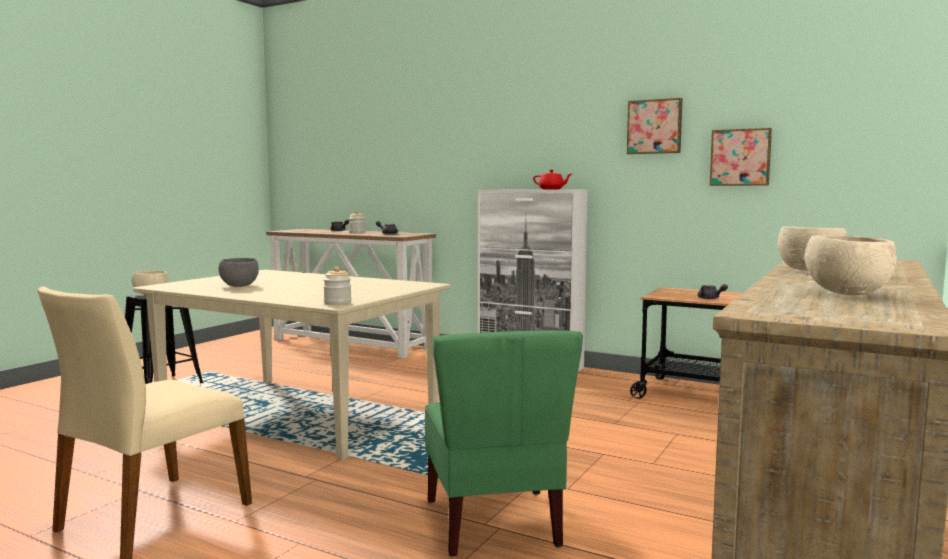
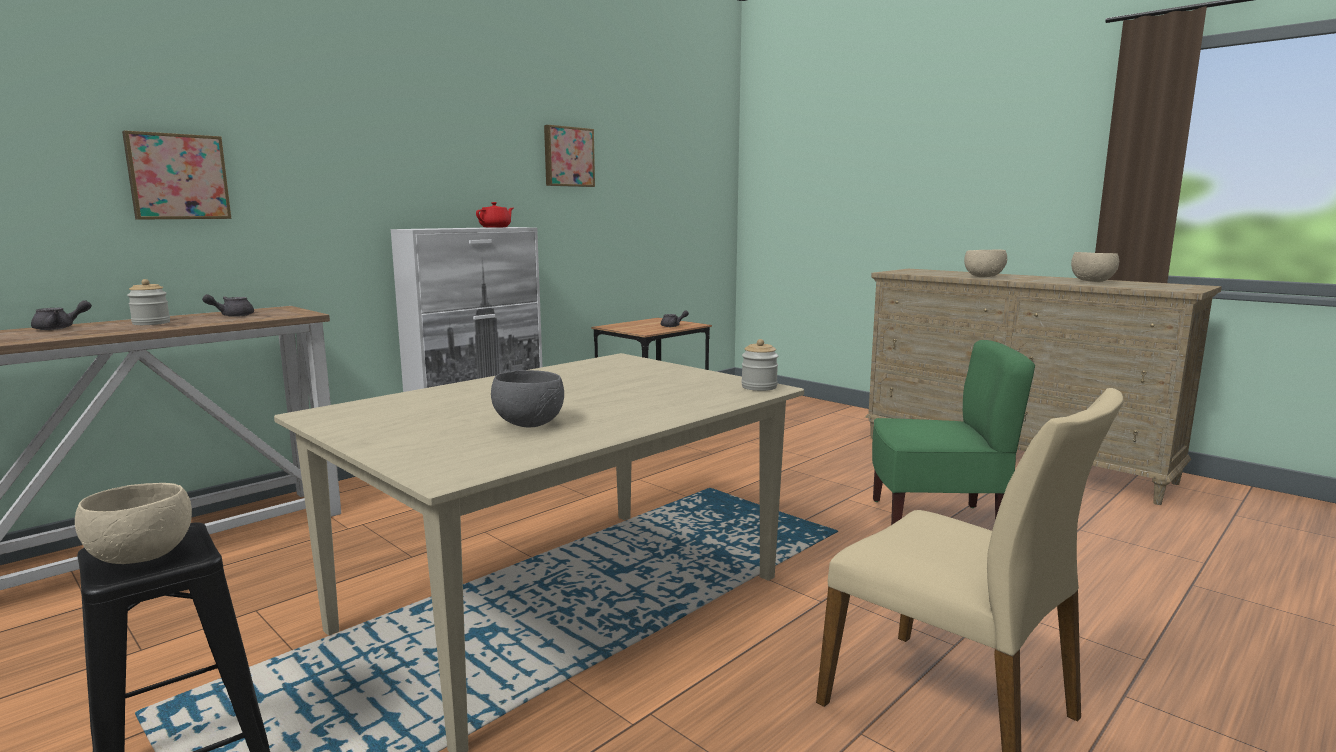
camera: 75 degrees left, 5 degrees up
(740, 157) = (633, 193): picture -> picture (177, 177)

